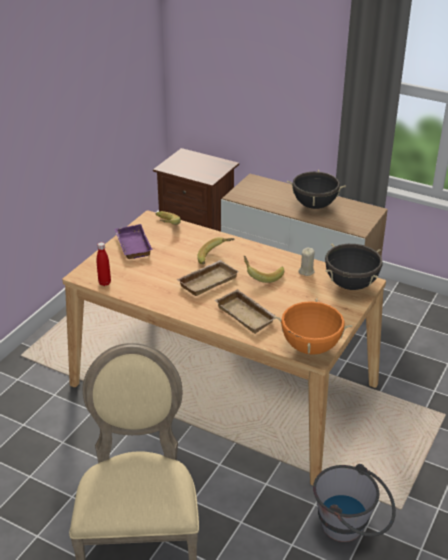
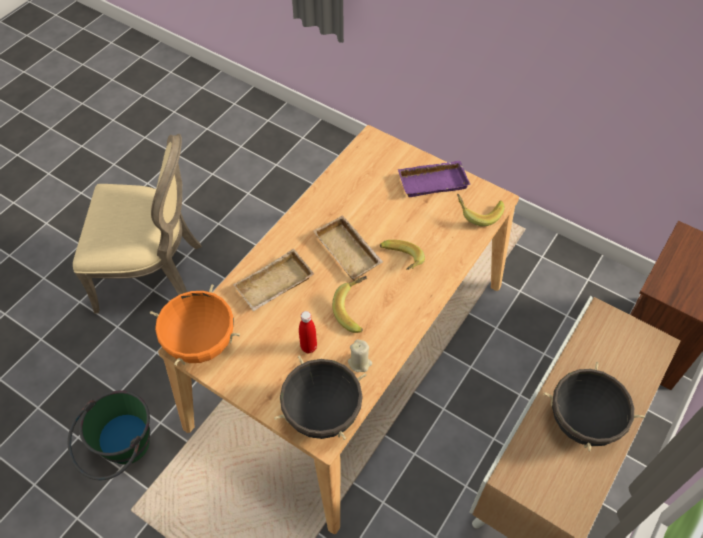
camera: 95 degrees right, 20 degrees up
(104, 283) = (355, 158): red bottle -> red bottle (308, 347)
(351, 528) = (121, 452): grey bucket -> green bucket

